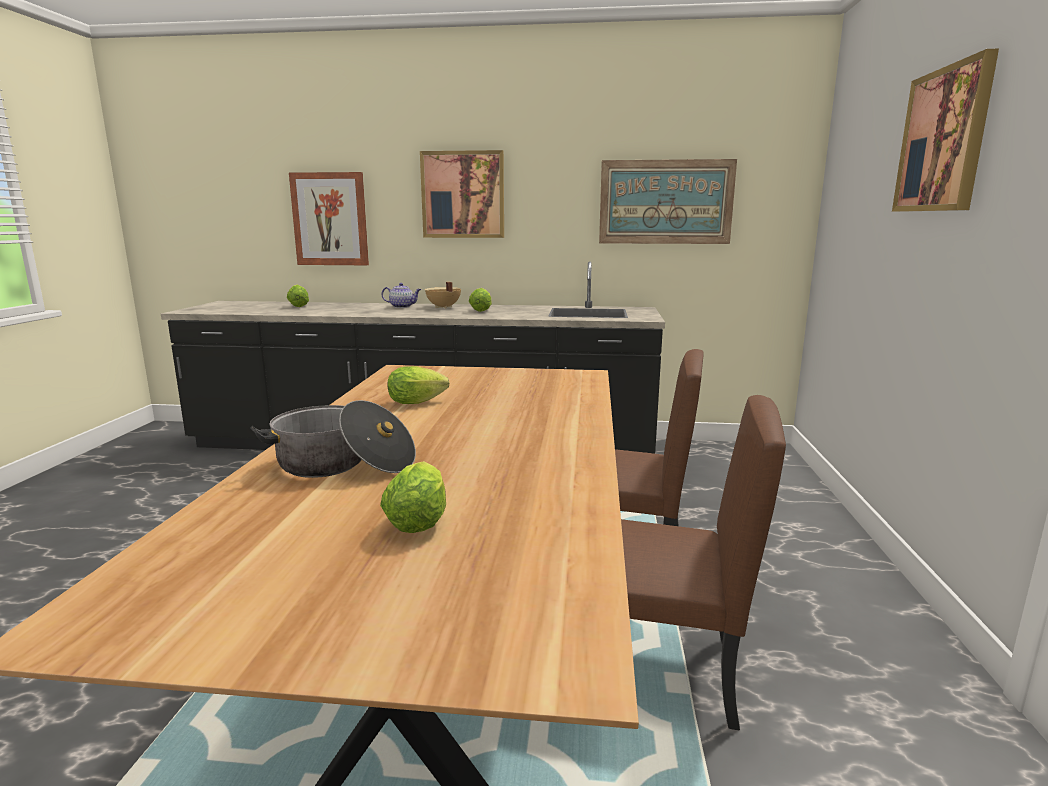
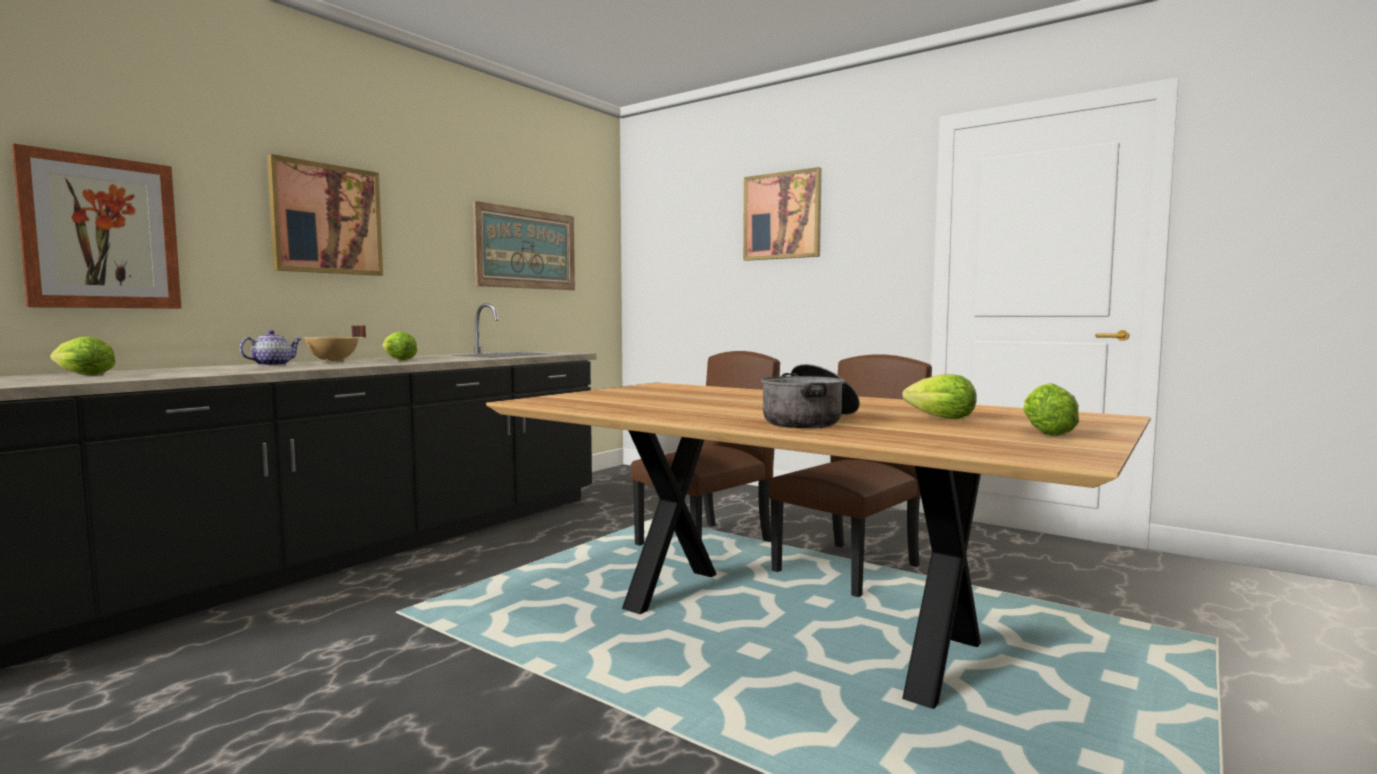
camera: 60 degrees left, 10 degrees down
(419, 402) = (663, 405): lettuce -> lettuce (1044, 433)

